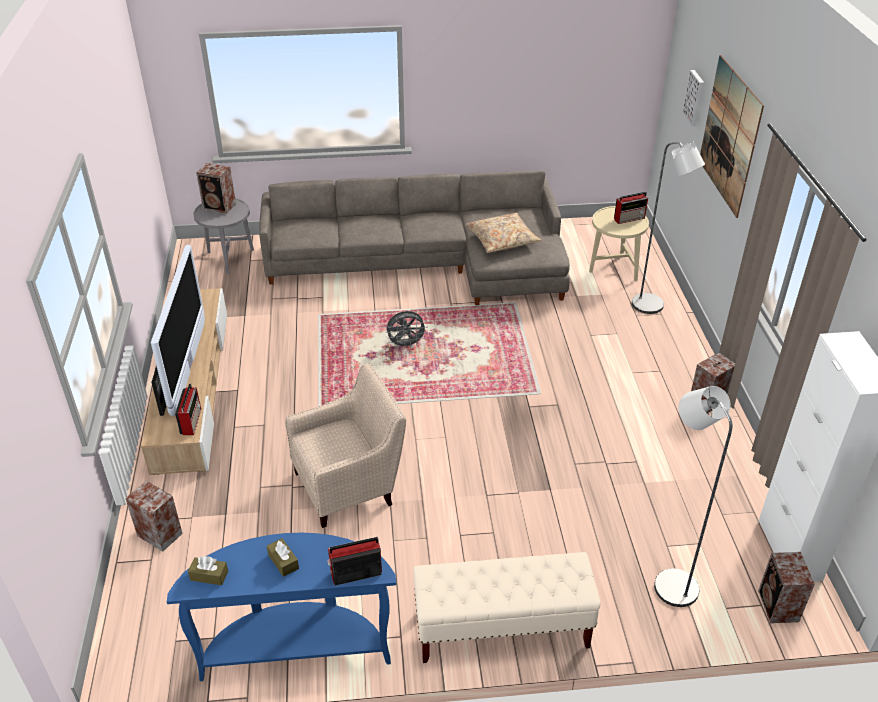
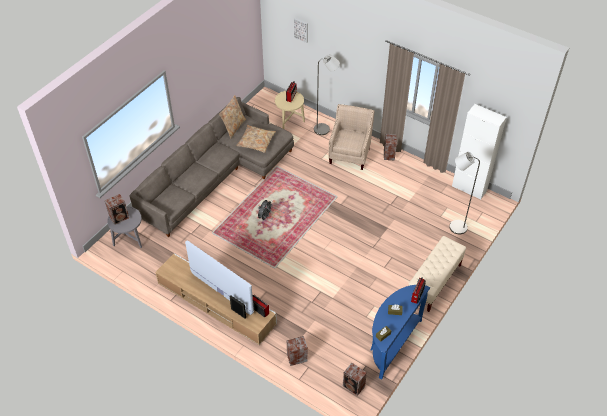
camera: 50 degrees left, 10 degrees up
(350, 486) = (329, 284): beige armchair -> beige armchair (350, 154)
(501, 209) = (233, 127): none -> beige pillow
(730, 135) = (343, 44): picture -> none
(778, 607) = (486, 209): speaker -> speaker (354, 386)

